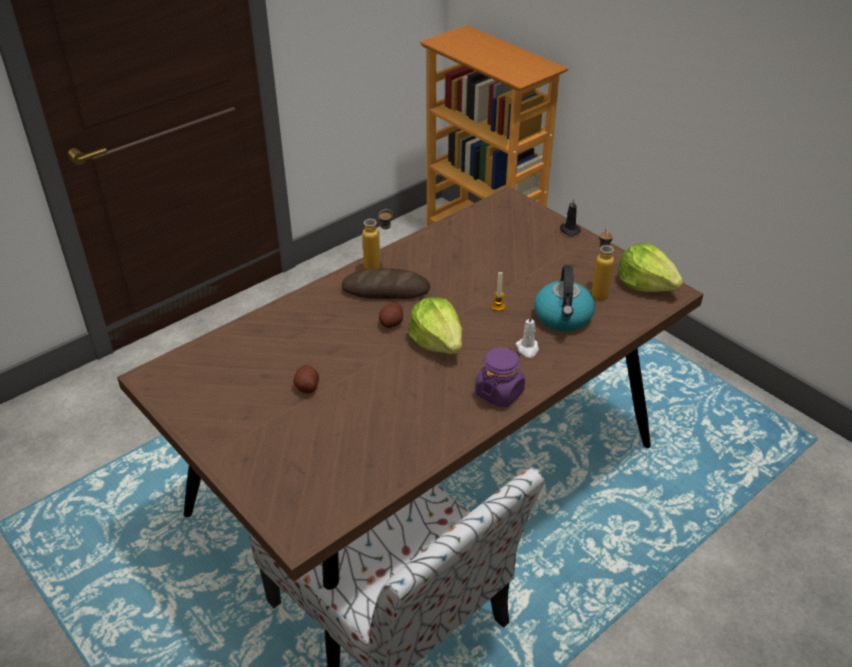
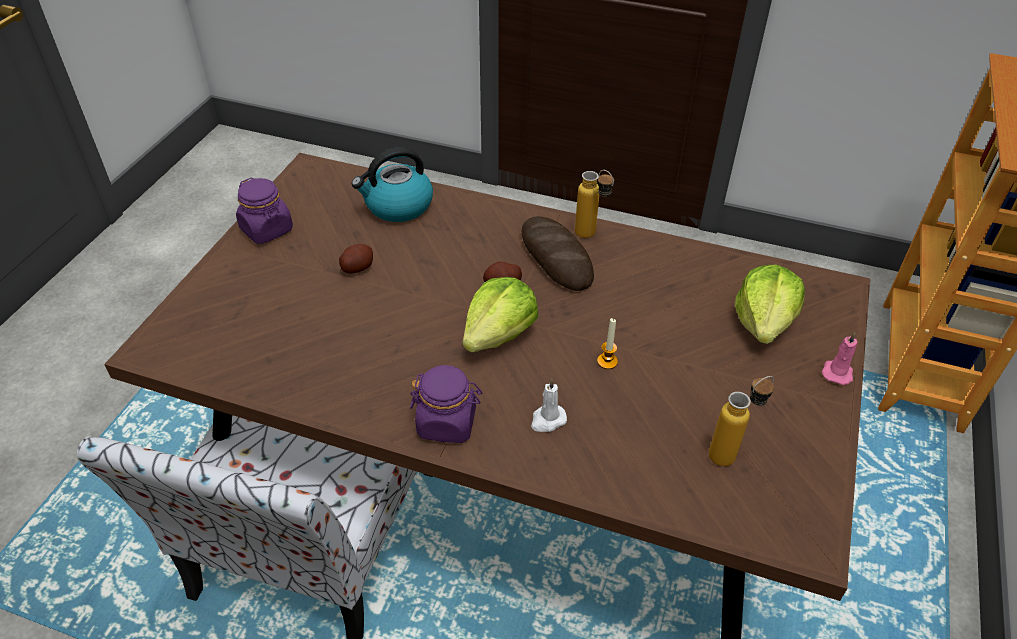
camera: 60 degrees right, 5 degrees up
(209, 425) = (267, 230): none -> purple jar
(563, 317) = (639, 433): kettle -> kettle (398, 206)
(569, 230) = (837, 372): black candle -> pink candle
(646, 284) = (798, 503): lettuce -> lettuce (764, 322)

